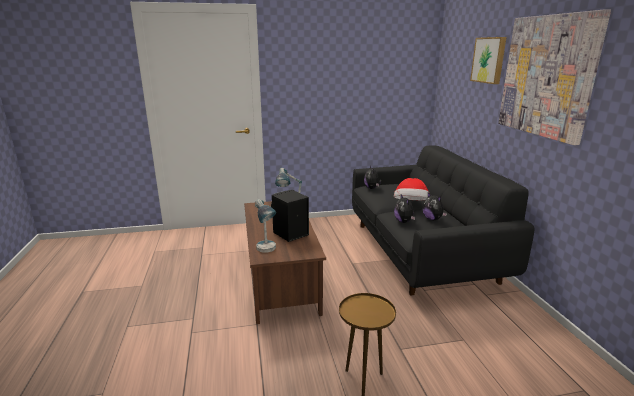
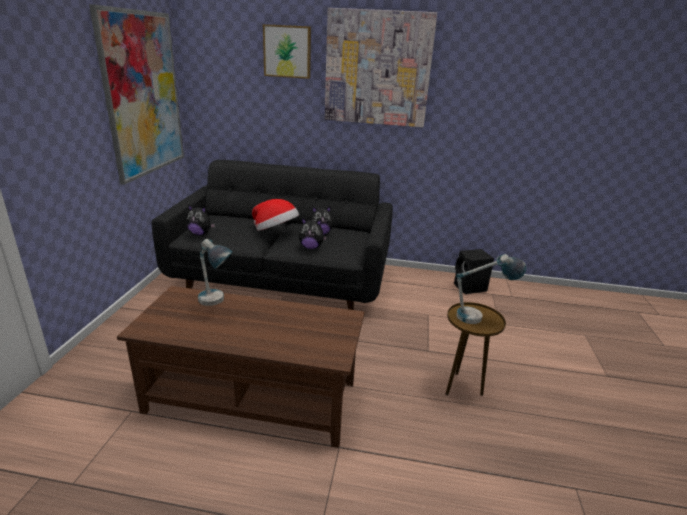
camera: 70 degrees left, 5 degrees up
(267, 252) = (322, 349): table lamp -> table lamp (480, 318)
(289, 234) = (283, 320): black speaker -> black speaker (470, 288)
(385, 90) = (143, 95): none -> picture

